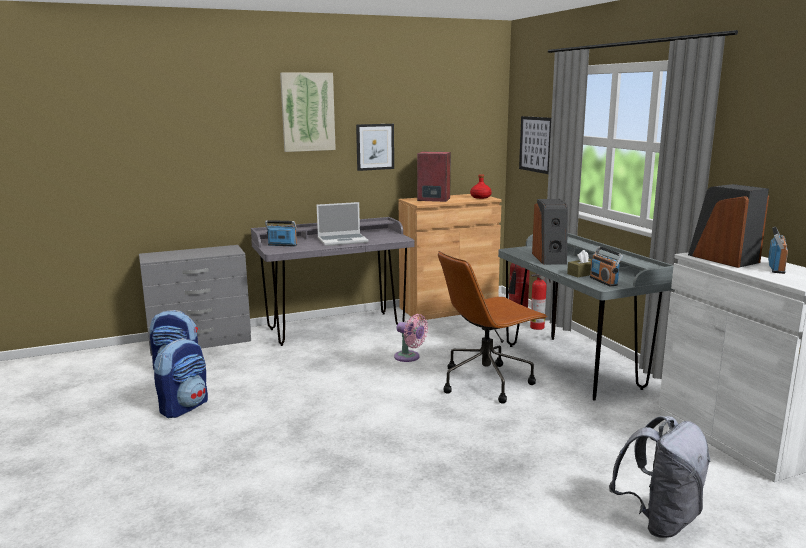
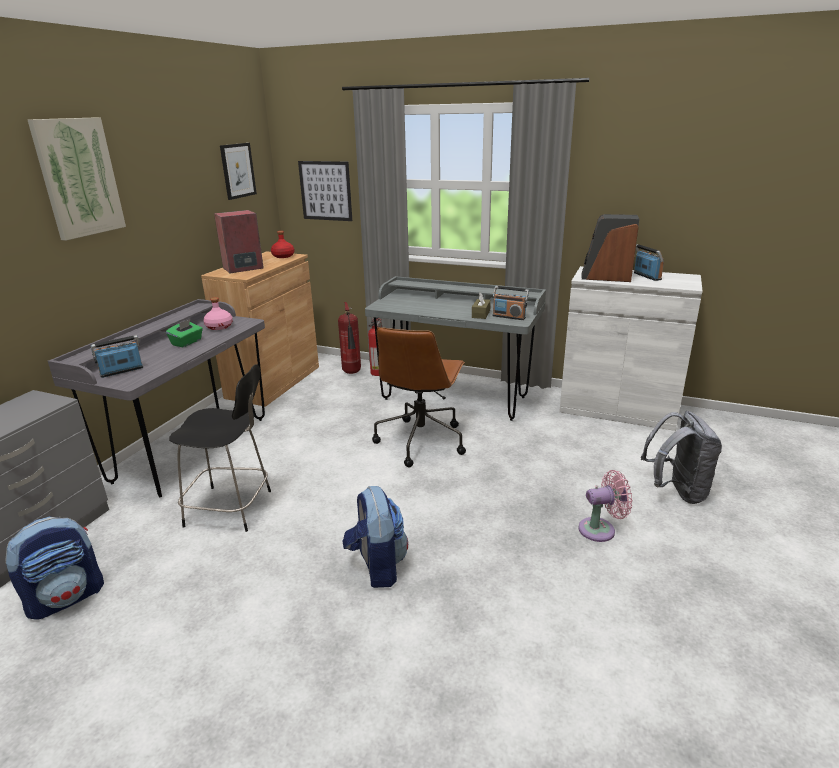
camera: 45 degrees left, 10 degrees up
(184, 407) = (167, 637): backpack -> backpack (377, 566)
(304, 367) = (232, 508): none -> black chair
(343, 240) = (187, 342): laptop -> green tissue box
(375, 147) = (164, 215): picture -> picture (238, 170)
(379, 237) = (219, 327): none -> pink bottle
(409, 357) = (321, 447): pink fan -> pink fan (600, 529)
(550, 258) = (426, 306): speaker -> none

